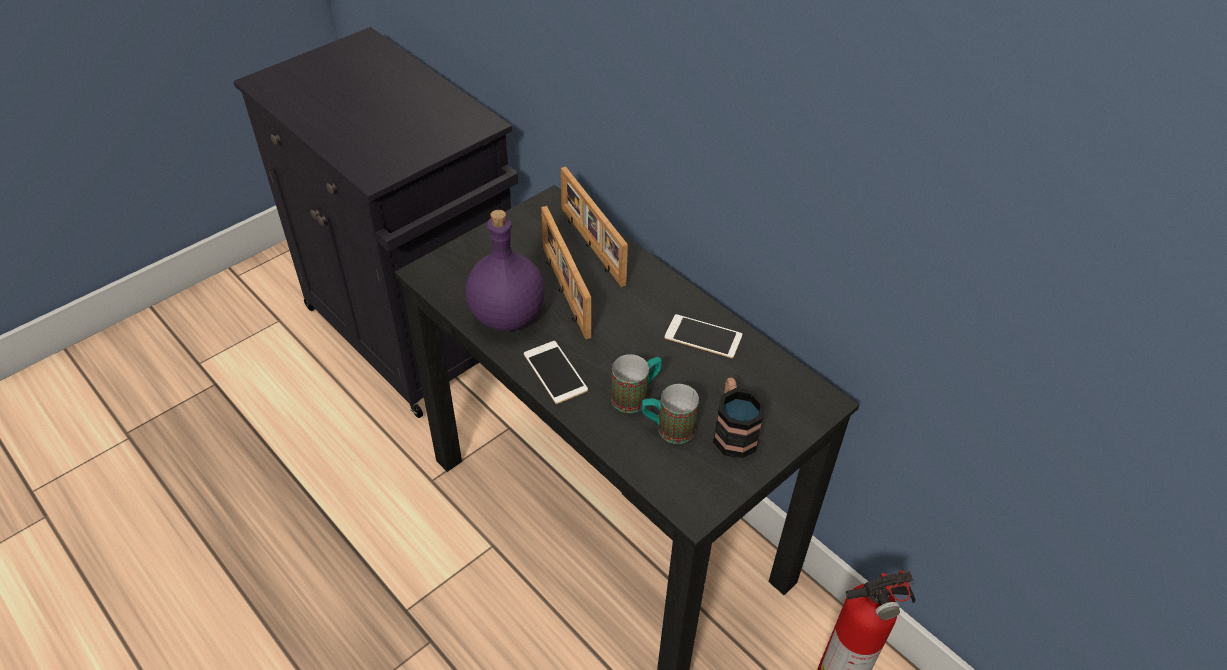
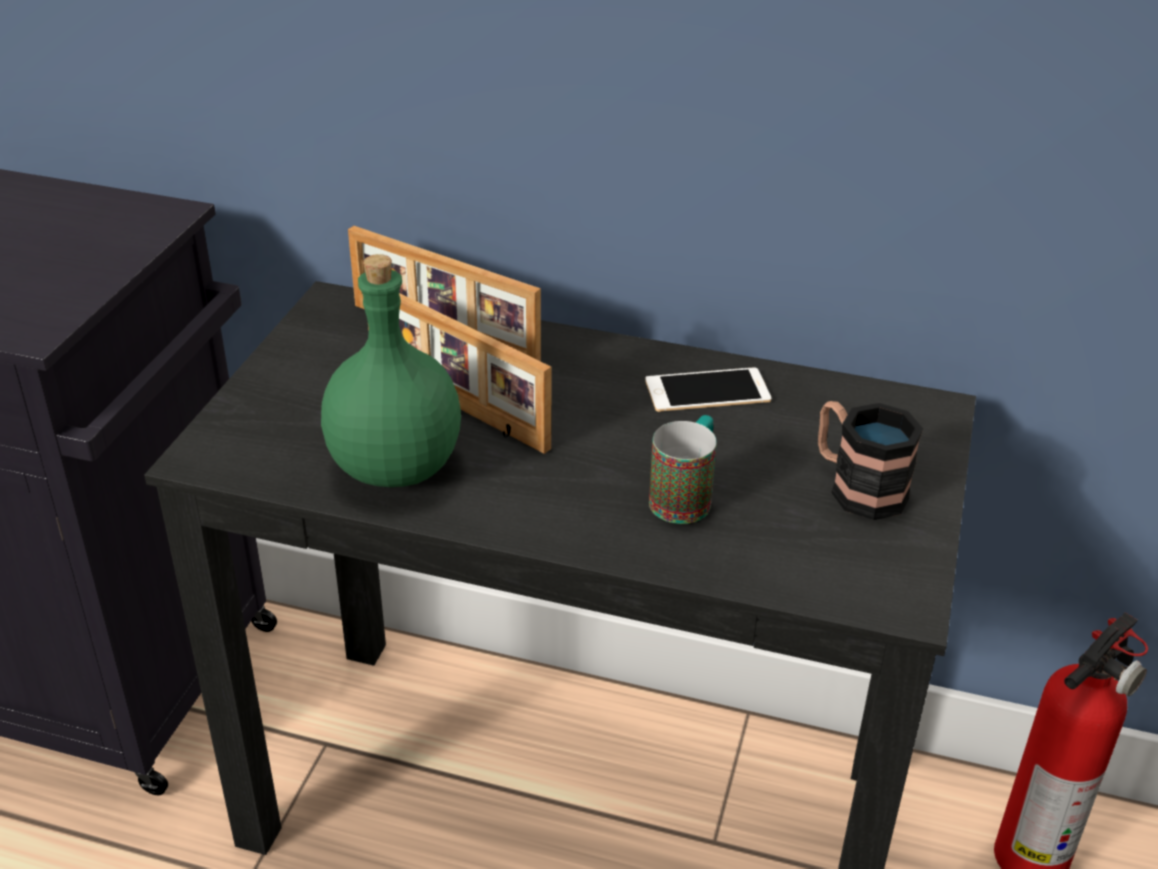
camera: 30 degrees left, 10 degrees down
(506, 315) = (393, 467): purple bottle -> green bottle
(555, 372) = (538, 512): phone -> none
(667, 429) = (768, 519): mug -> none

